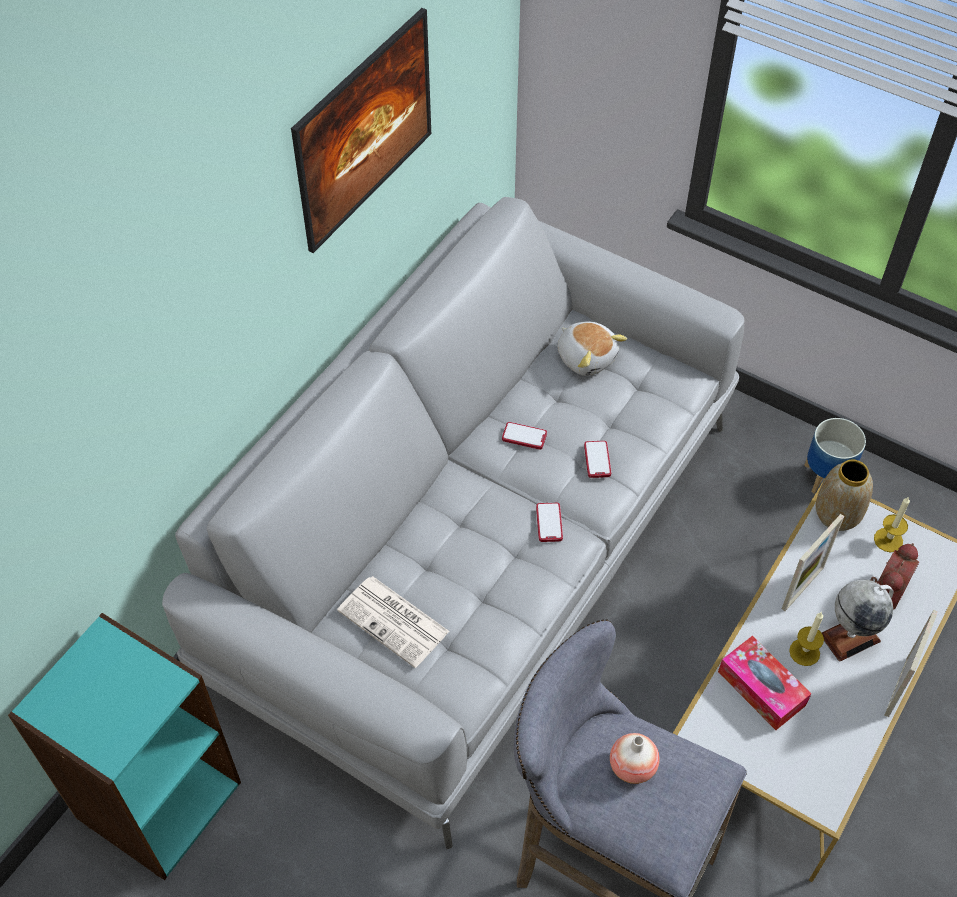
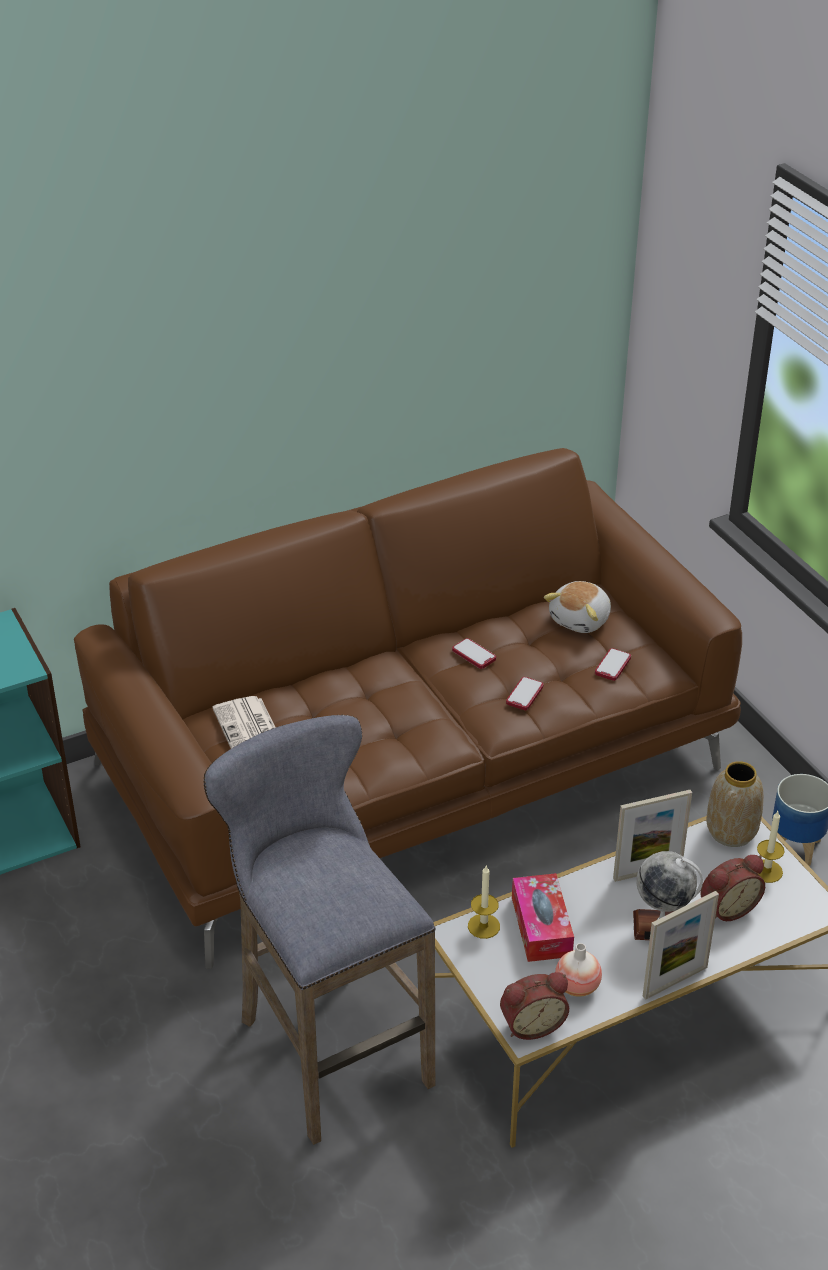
camera: 30 degrees right, 15 degrees down
(367, 160) = (404, 336): picture -> none
(478, 545) = (413, 766): grey sofa -> brown sofa
(549, 523) = (442, 722): phone -> phone (612, 665)
(587, 357) = (581, 620): plush toy -> plush toy turned 45 degrees clockwise
(632, 766) = (329, 868): vase -> vase (577, 986)
(804, 652) = (606, 918): candle -> candle (483, 926)
(822, 791) = (531, 1023): none -> alarm clock

